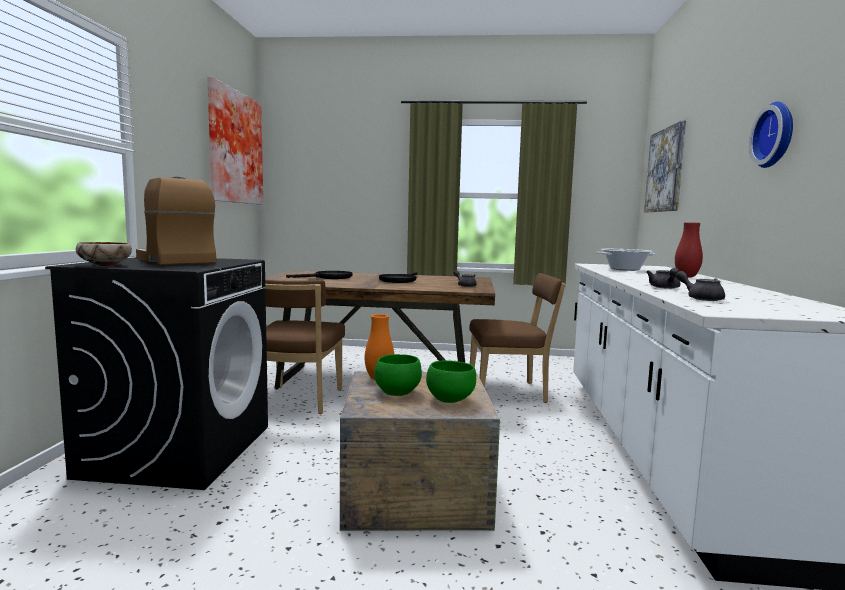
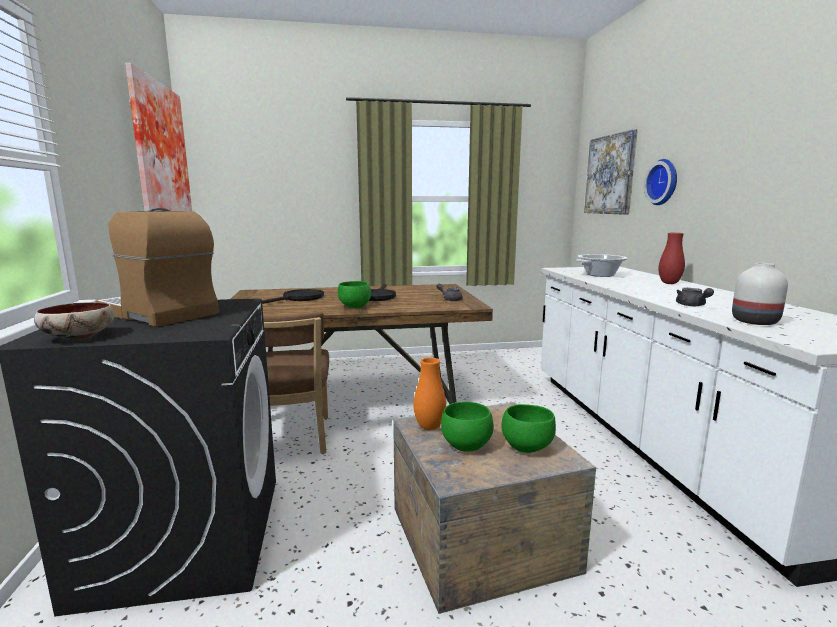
camera: 15 degrees left, 5 degrees up
(369, 284) = (355, 307): none -> green bowl
(511, 392) = (492, 397): brown chair -> none
(701, 298) = (754, 321): grey teapot -> white vase
(776, 135) = (766, 153): wall clock -> wall clock (664, 182)

